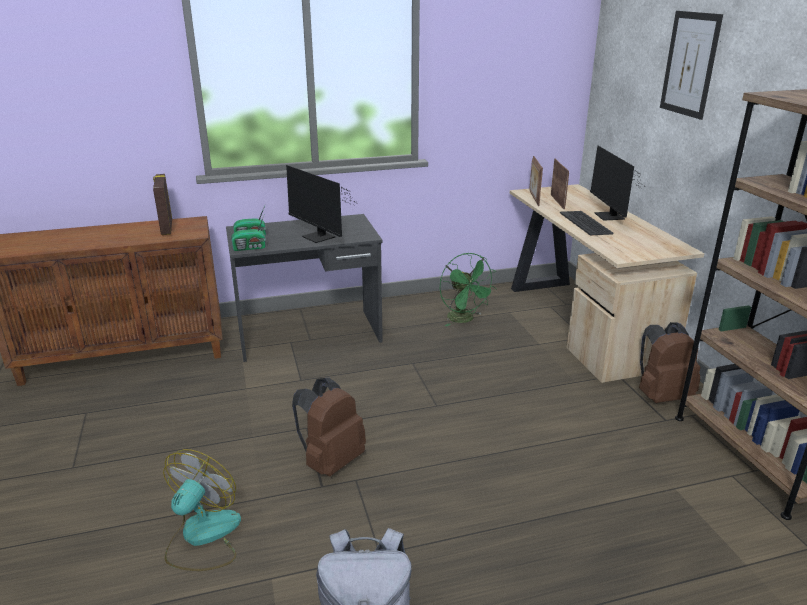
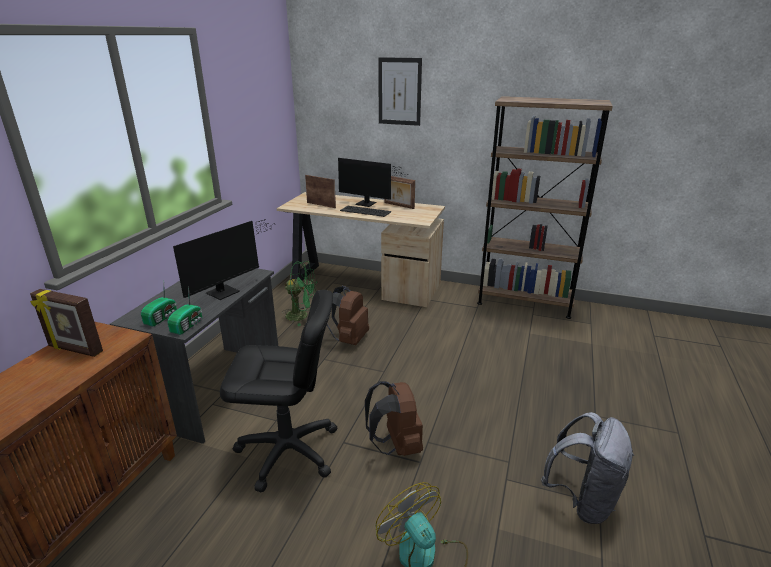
camera: 55 degrees left, 0 degrees up
(269, 404) = (288, 451): none -> black office chair
(320, 238) = (227, 291): monitor -> monitor turned 45 degrees counterclockwise
(533, 198) = (304, 208): picture frame -> picture frame (398, 206)
(661, 395) = (456, 297): brown backpack -> brown backpack (349, 339)

